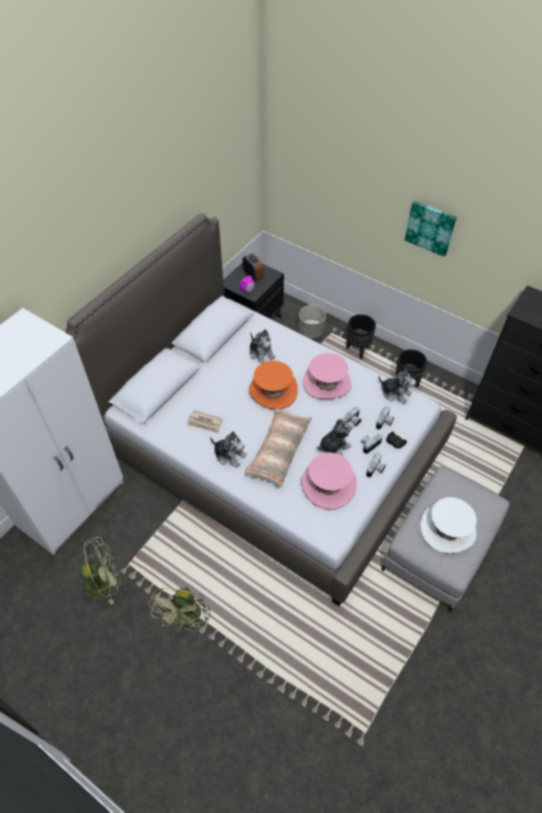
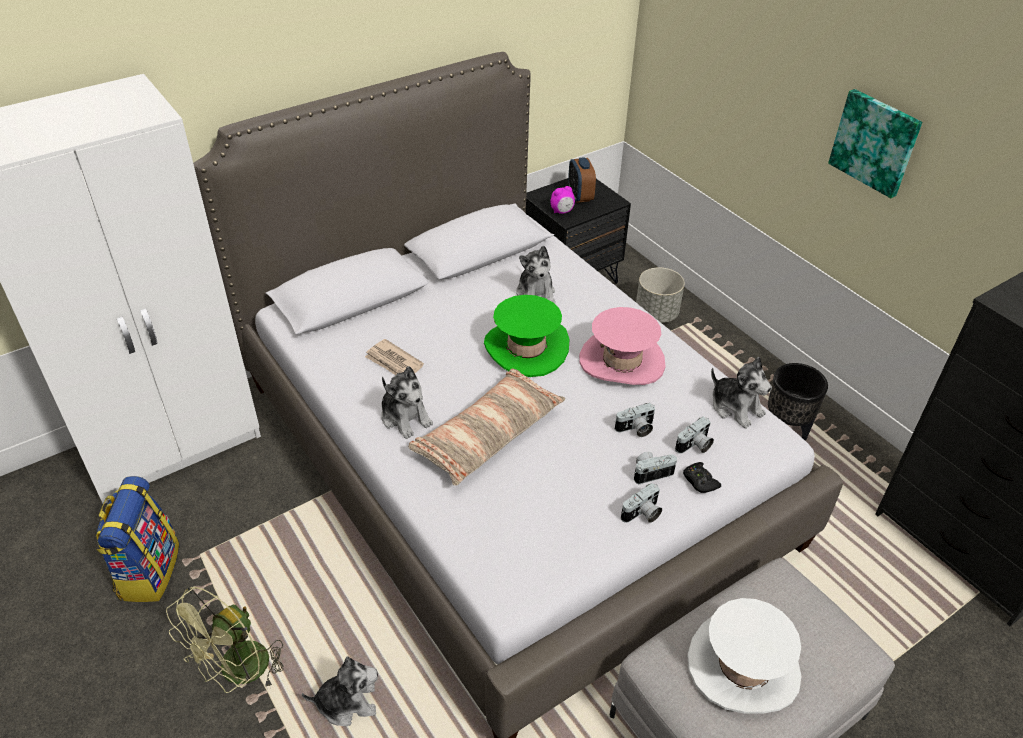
camera: 20 degrees right, 10 degrees down
(104, 583) = (148, 571): green fan -> backpack
(273, 391) = (526, 348): orange hat -> green hat
(328, 485) = (544, 511): pink hat -> none
(334, 446) = (586, 456): plush toy -> plush toy (347, 702)
(357, 350) = (722, 358): black planter -> none

